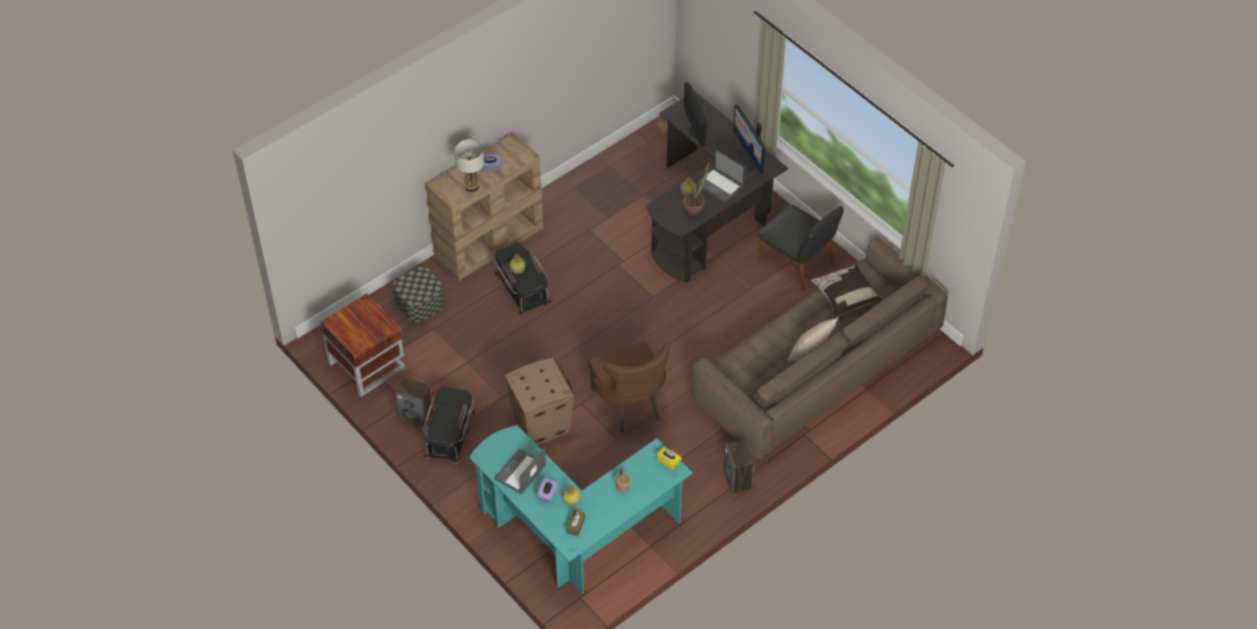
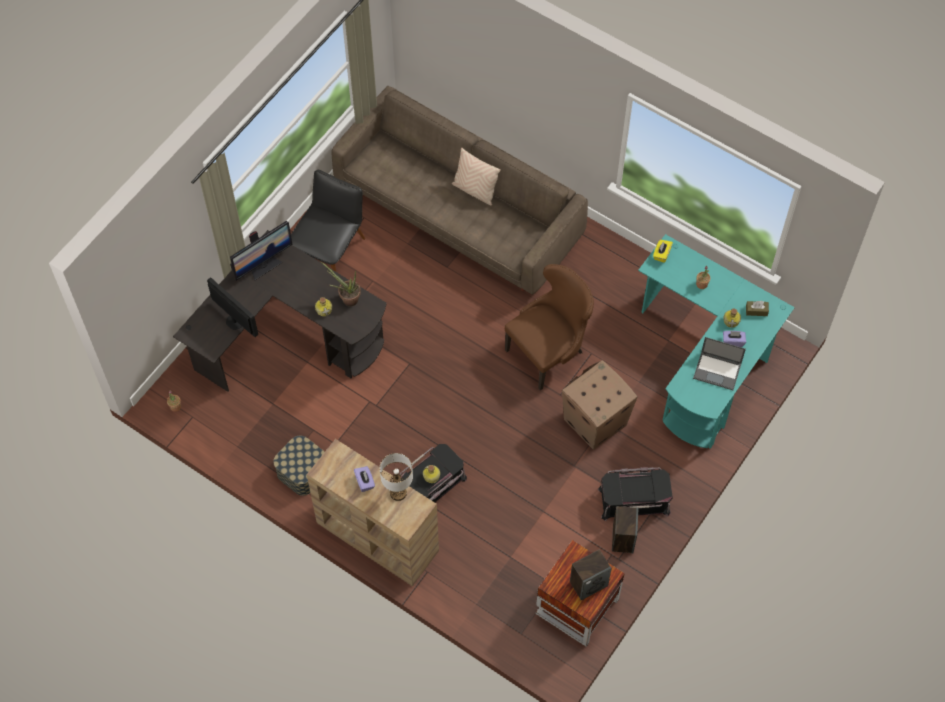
camera: 105 degrees left, 10 degrees up
(420, 303) = (480, 580): storage box -> storage box (302, 471)
(695, 131) = (234, 322): monitor -> monitor turned 105 degrees counterclockwise
(720, 185) = (307, 283): laptop -> none
(737, 479) = (602, 248): speaker -> speaker (588, 583)
(845, 296) = (398, 174): pillow -> none

